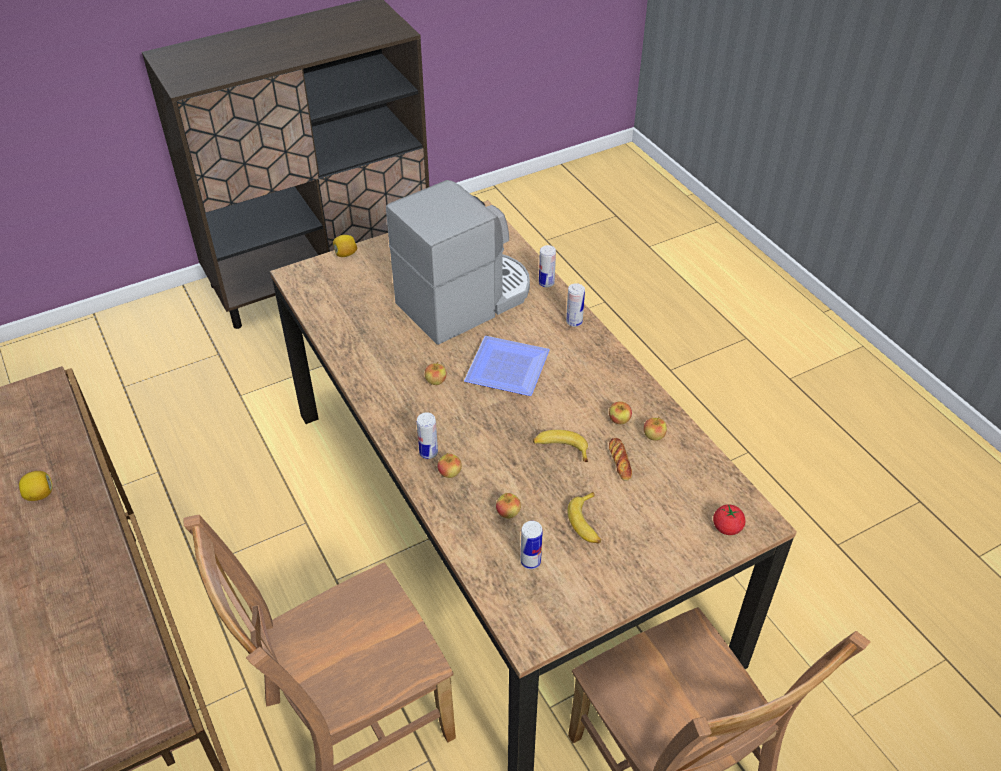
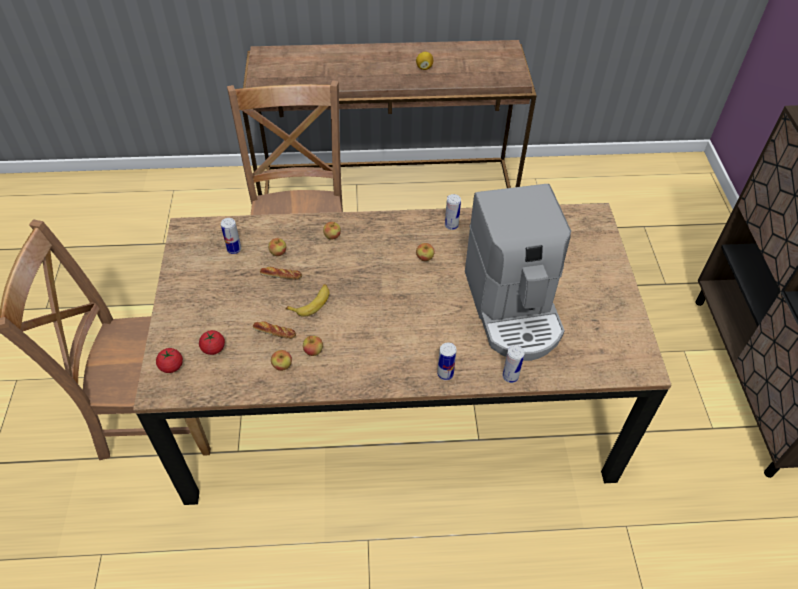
camera: 115 degrees right, 5 degrees up
(345, 254) = (614, 251): lemon -> none
(428, 452) = (357, 232): can -> can (451, 225)
(504, 370) = (413, 302): plate -> none
(541, 493) = (281, 275): none -> bread
(587, 523) = (239, 289): banana -> none
(678, 503) = (213, 348): none -> tomato

